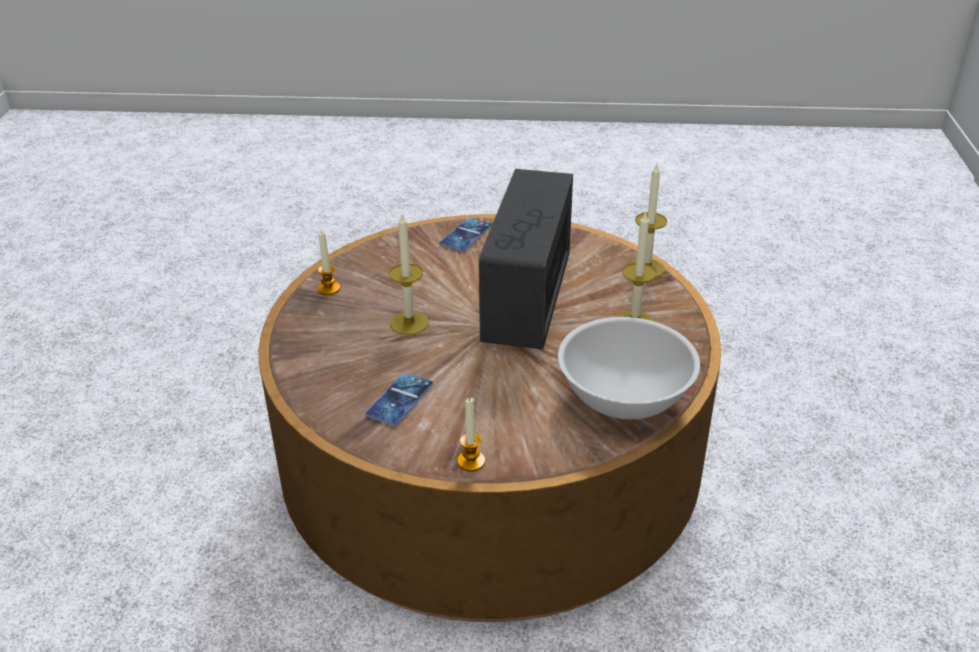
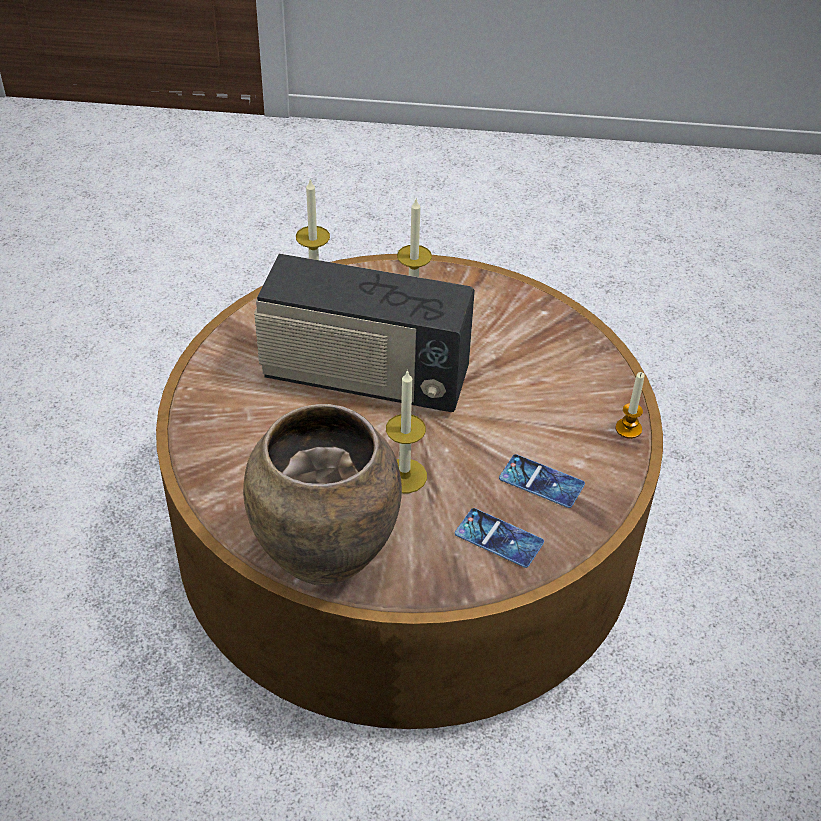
camera: 90 degrees left, 10 degrees up
(328, 288) = (323, 556): candle -> brown vase
(466, 235) = (215, 423): phone -> phone (499, 538)
(625, 397) = (530, 322): white bowl -> none

